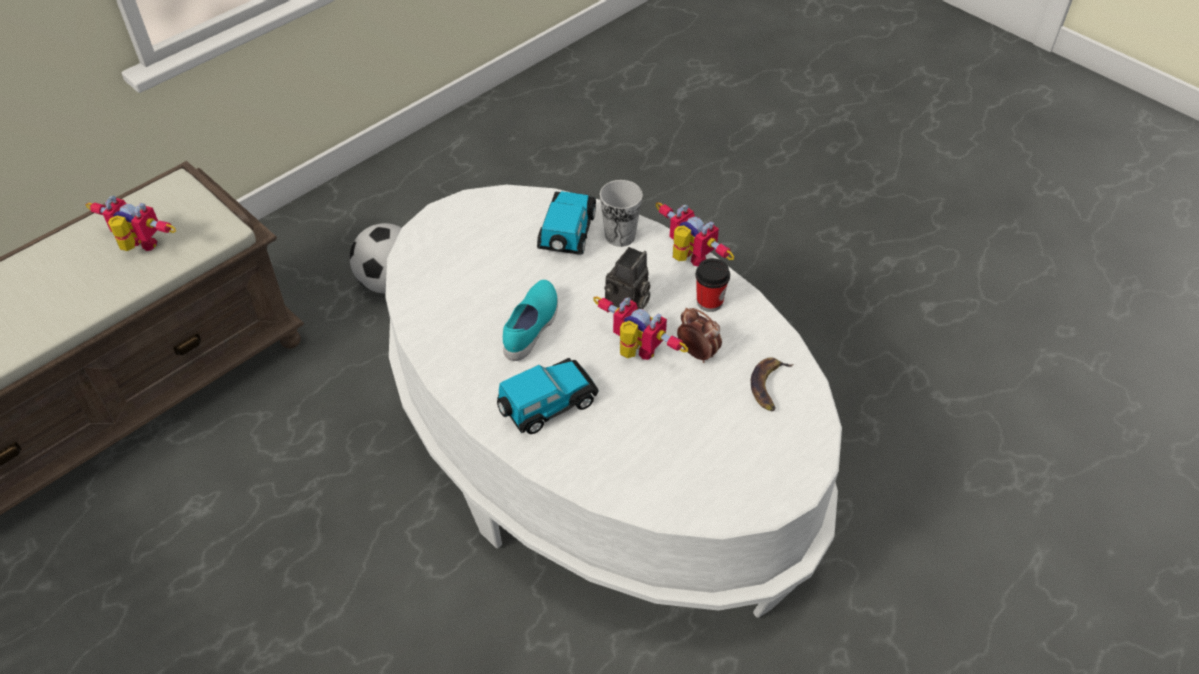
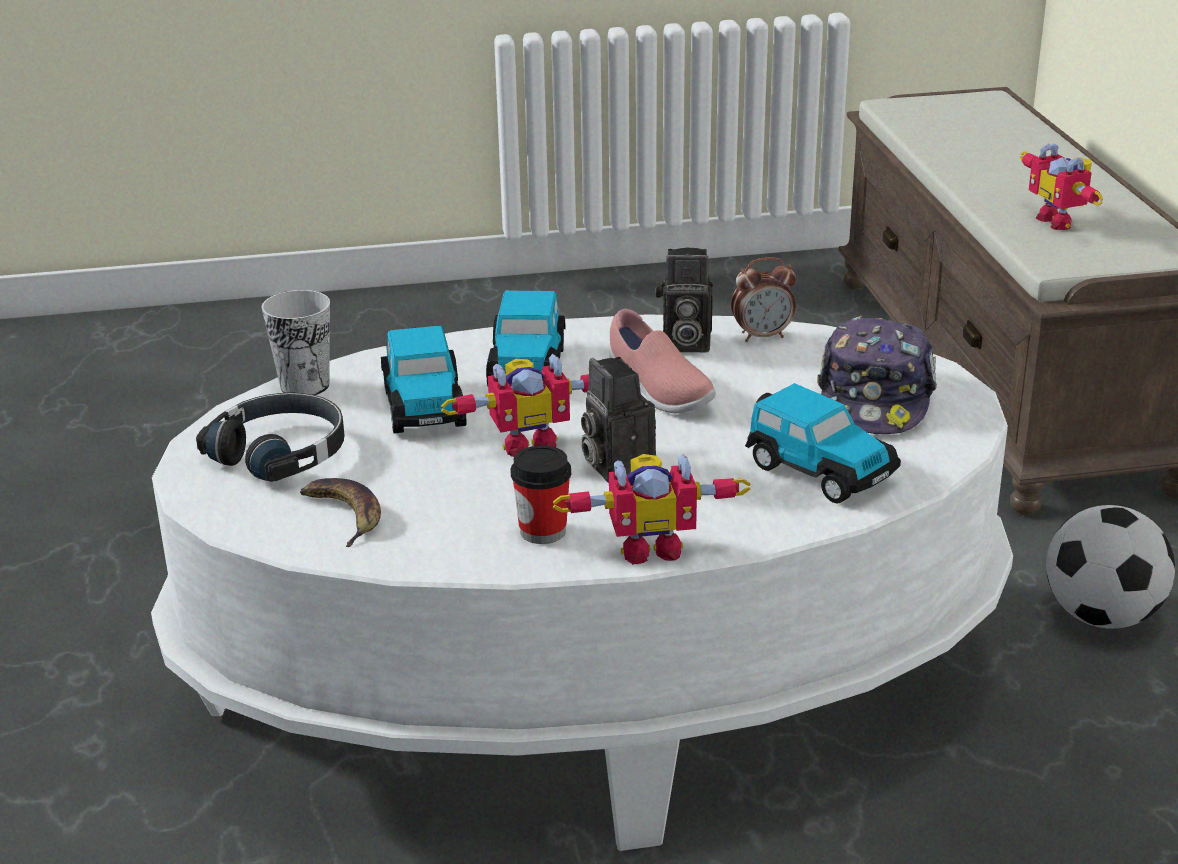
camera: 125 degrees right, 20 degrees down
(138, 247) = (1061, 221): toy robot -> toy robot turned 105 degrees clockwise
(461, 346) = (683, 344): none -> camera
(472, 240) = (875, 398): none -> cap
(532, 328) = (658, 391): turquoise shoe -> pink shoe
(620, 236) = (766, 510): cup -> cup (305, 385)
(634, 424) = (424, 406): none -> toy car
(697, 353) = (467, 485): alarm clock -> alarm clock (762, 336)
(740, 457) = (281, 452): none -> black headphones

